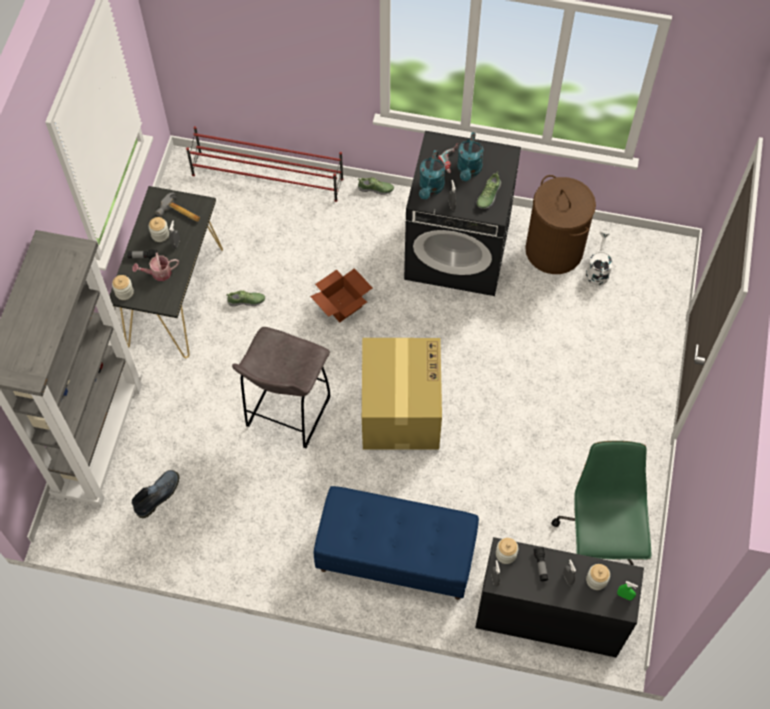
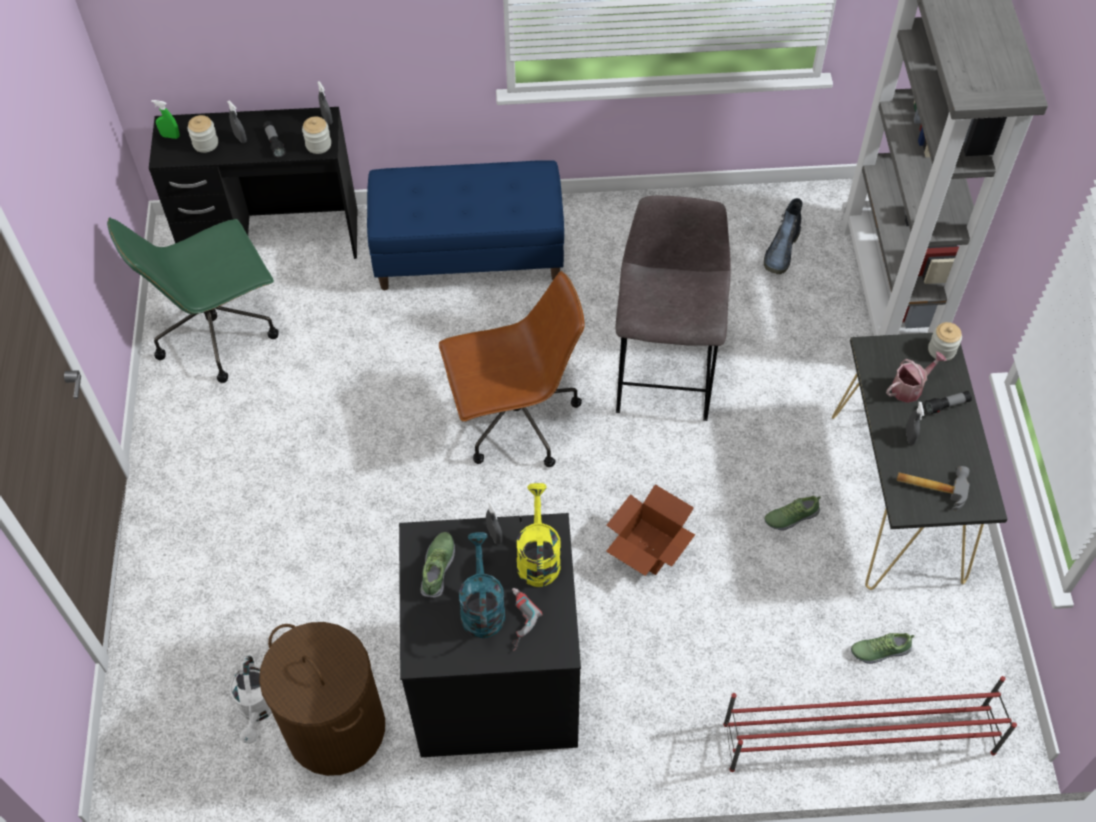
camera: 165 degrees right, 5 degrees down
(160, 234) = (942, 444): jar -> none
(376, 189) = (666, 766): shoe -> shoe (879, 650)
(400, 409) = (515, 421): cardboard box -> brown office chair
(430, 188) = (538, 556): turquoise watering can -> yellow watering can
(600, 538) = (218, 331): green office chair -> green office chair turned 75 degrees clockwise

